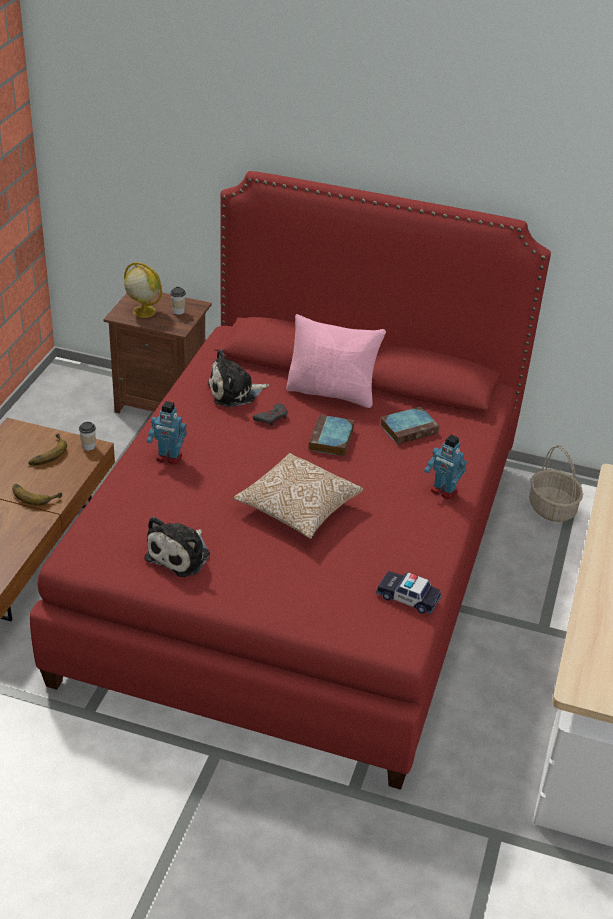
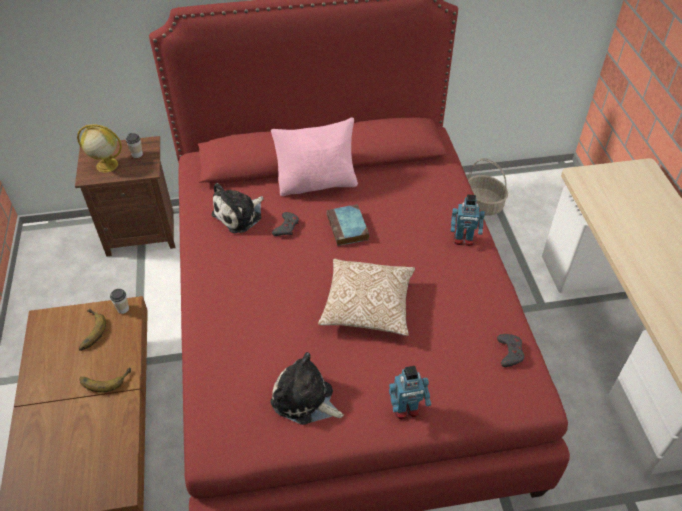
camera: 25 degrees left, 10 degrees up
(169, 457) = (227, 303): toy robot -> toy robot (406, 409)
(181, 555) = (305, 400): plush toy -> plush toy turned 120 degrees clockwise
(408, 597) = (510, 352): toy car -> grey game controller
(409, 429) = (398, 193): book -> none

